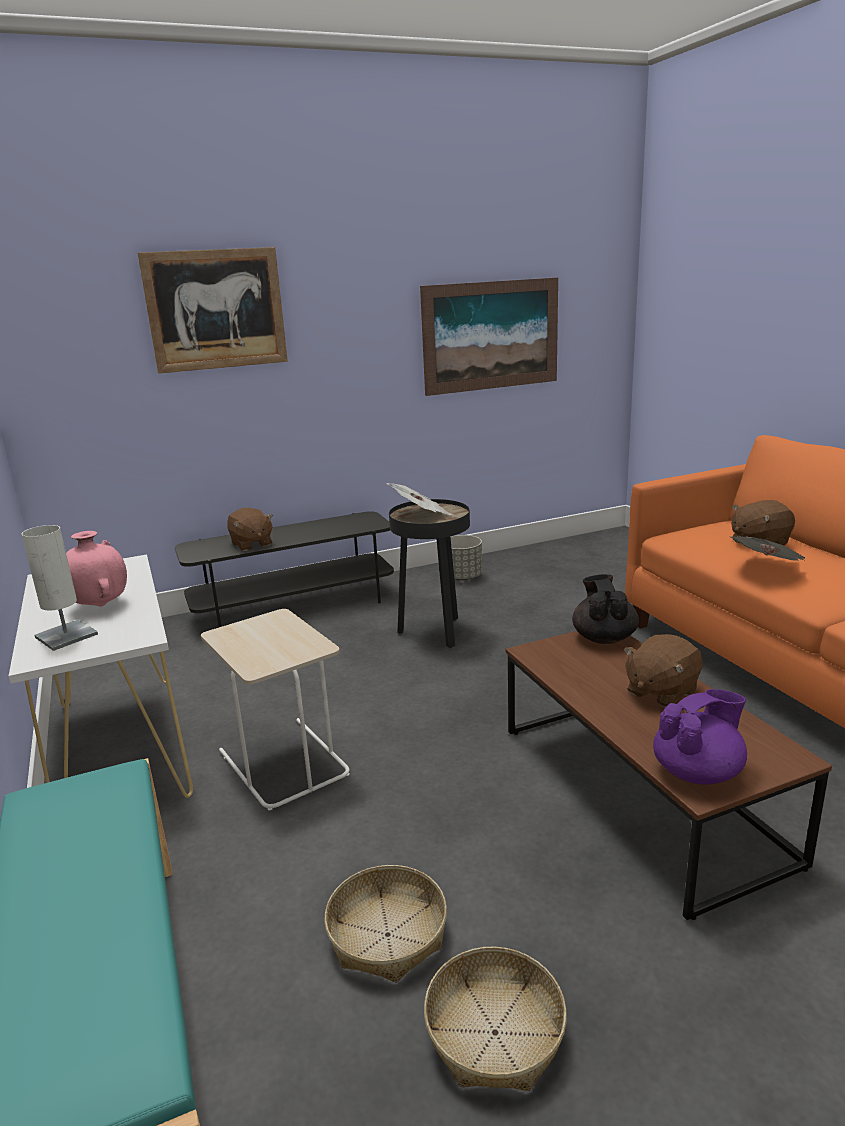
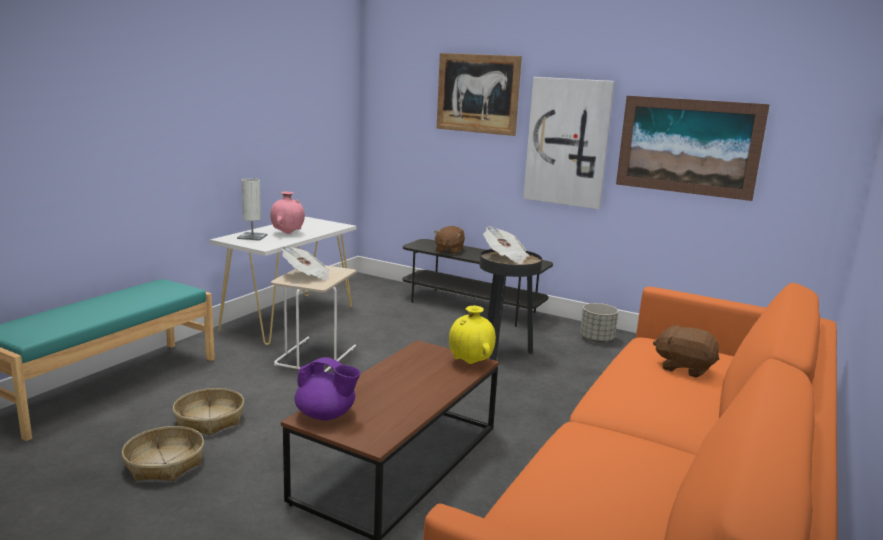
camera: 50 degrees right, 5 degrees down
(359, 356) = (567, 142): none -> picture
(603, 637) = (470, 363): black teapot -> yellow vase
(660, 692) = (415, 391): brown plush toy -> none
(767, 567) = (627, 375): newspaper -> newspaper (307, 276)

